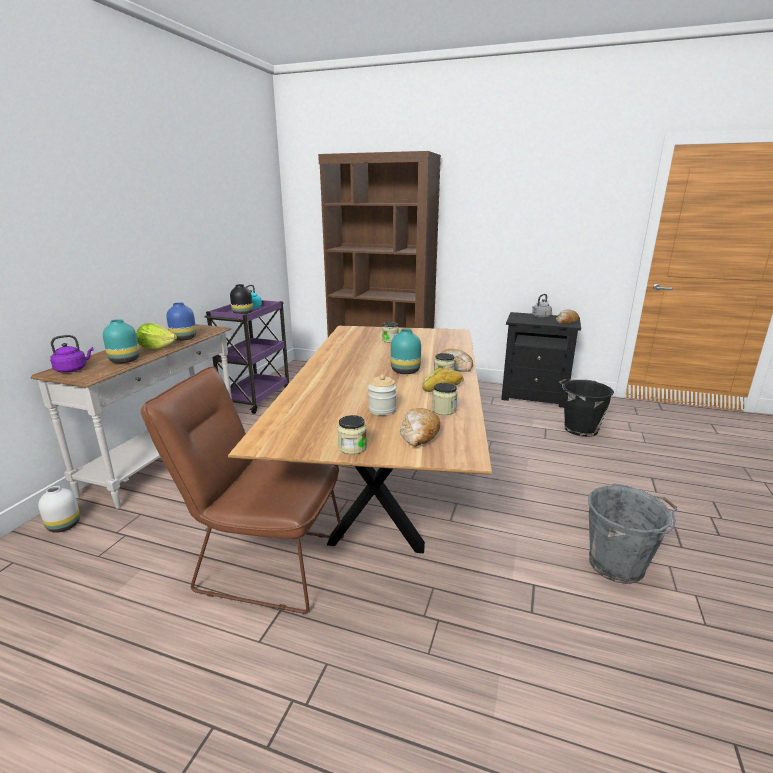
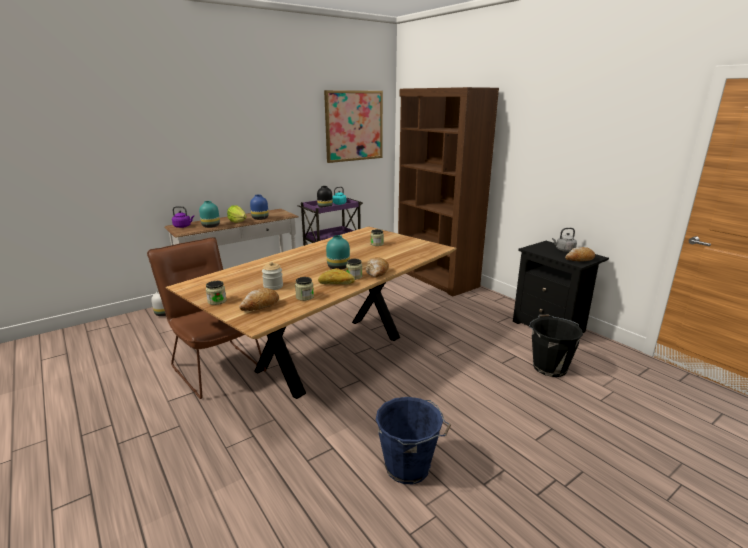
camera: 35 degrees right, 0 degrees up
(247, 204) = (354, 126): none -> picture
(618, 565) = (409, 468): grey bucket -> blue bucket

